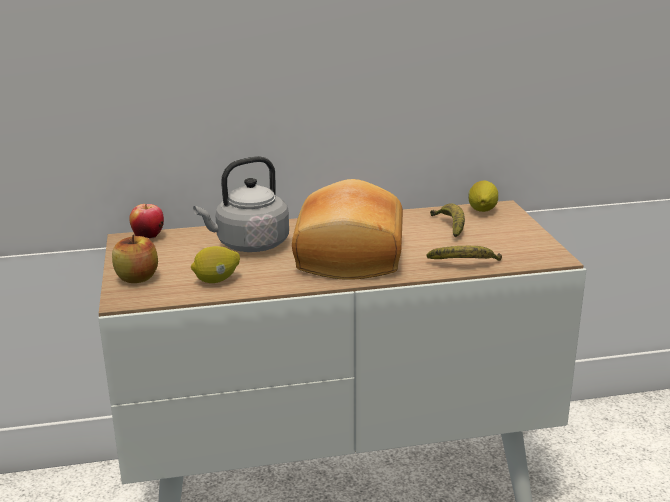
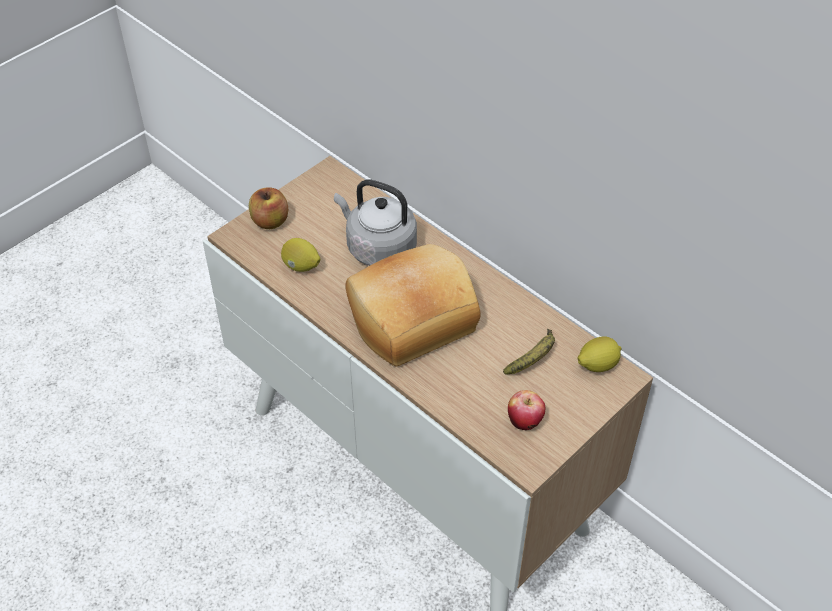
camera: 55 degrees right, 25 degrees up
(148, 237) = (342, 181): apple -> apple (524, 422)
(465, 264) = (458, 406): banana -> none

